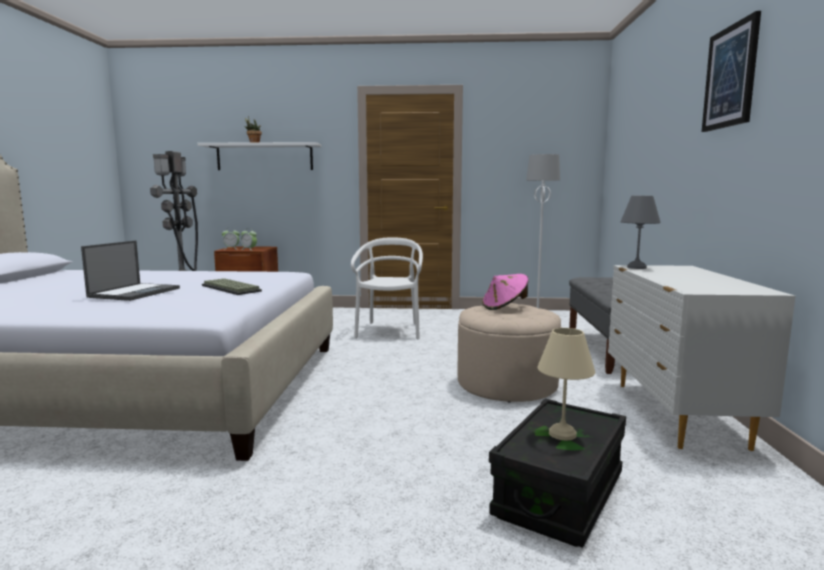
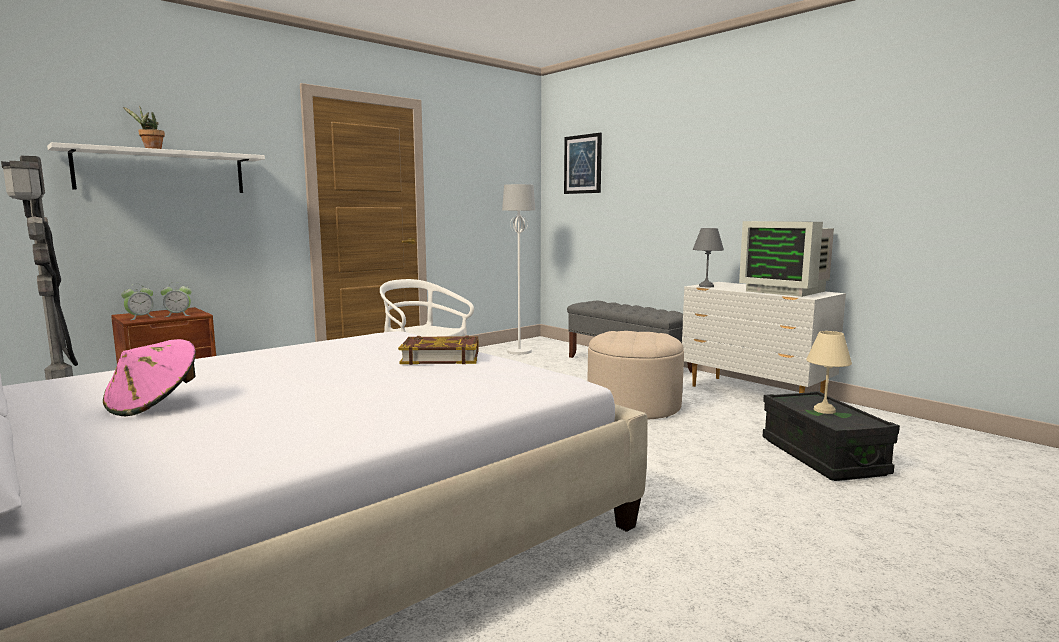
camera: 45 degrees left, 0 degrees up
(135, 292) = (371, 382): laptop -> none
(232, 288) = (441, 357): keyboard -> book
(504, 307) = (623, 335): pink hat -> pink hat (154, 404)
(708, 282) = (785, 291): none -> monitor
(731, 77) = (746, 139): picture -> picture (583, 164)

